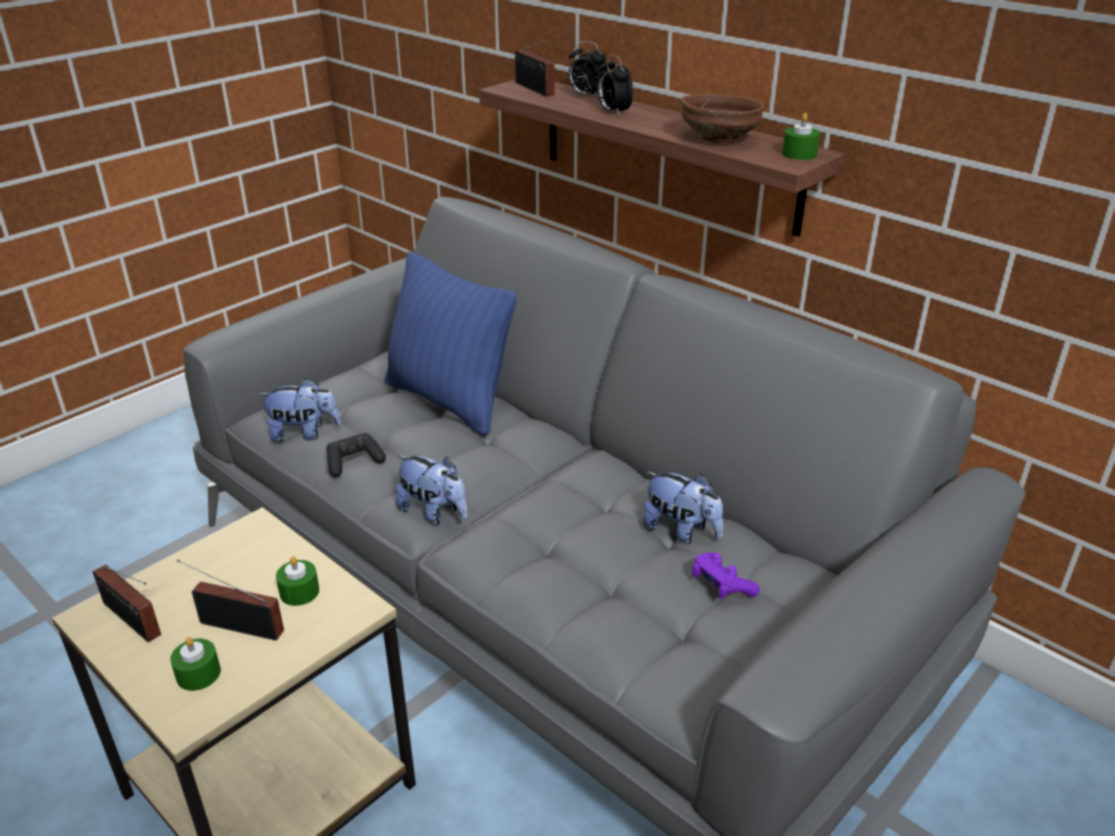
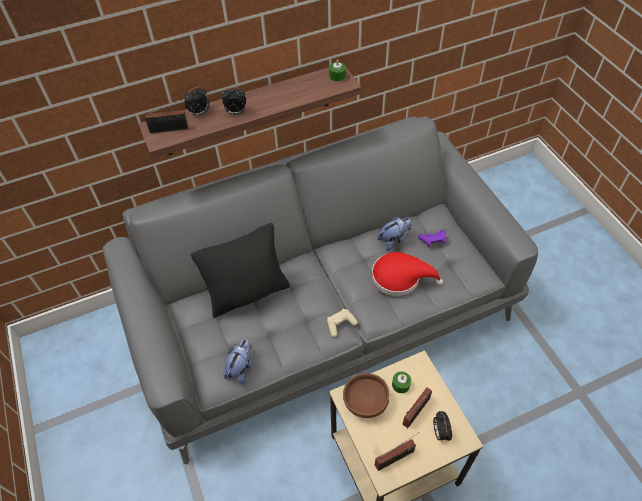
camera: 65 degrees left, 20 degrees up
(198, 674) = (440, 432): green candle -> alarm clock
(354, 463) = (284, 349): black game controller -> none
(434, 512) = (340, 324): plush toy -> beige game controller
(449, 400) = (248, 293): blue pillow -> black pillow
(587, 560) = (400, 277): none -> red hat
(719, 139) = (302, 91): brown bowl -> brown bowl (365, 401)

